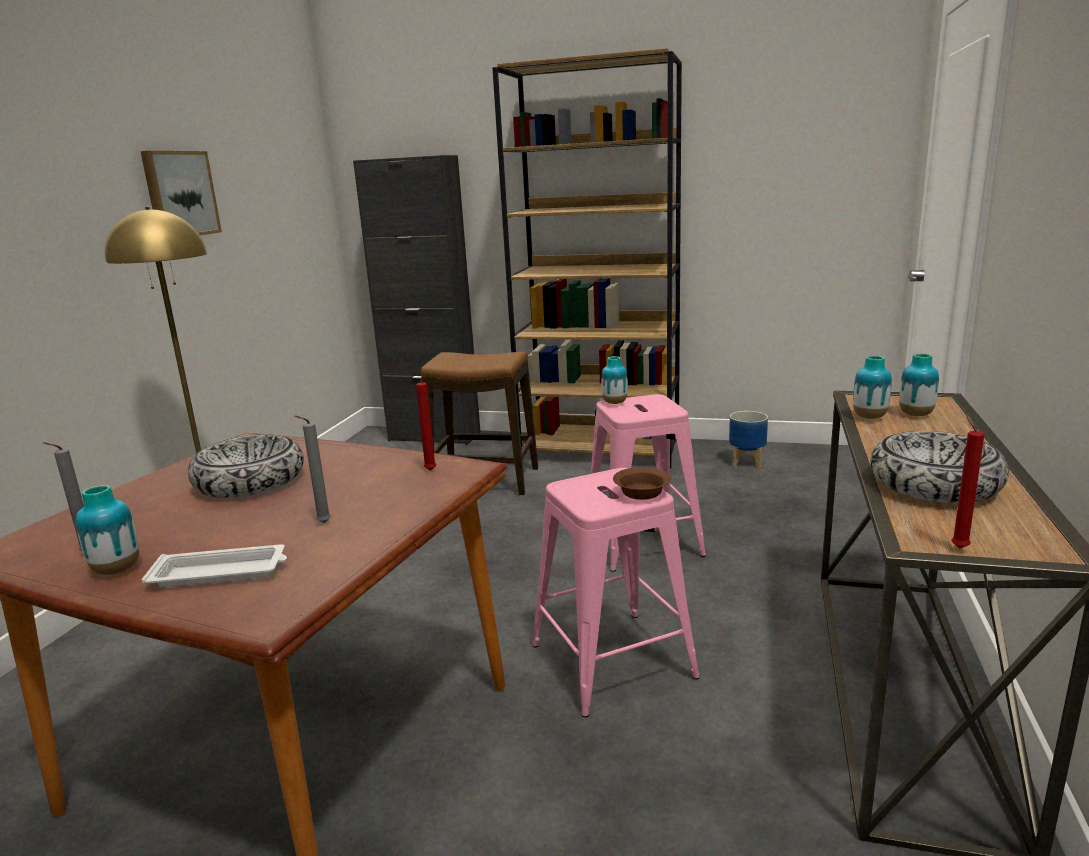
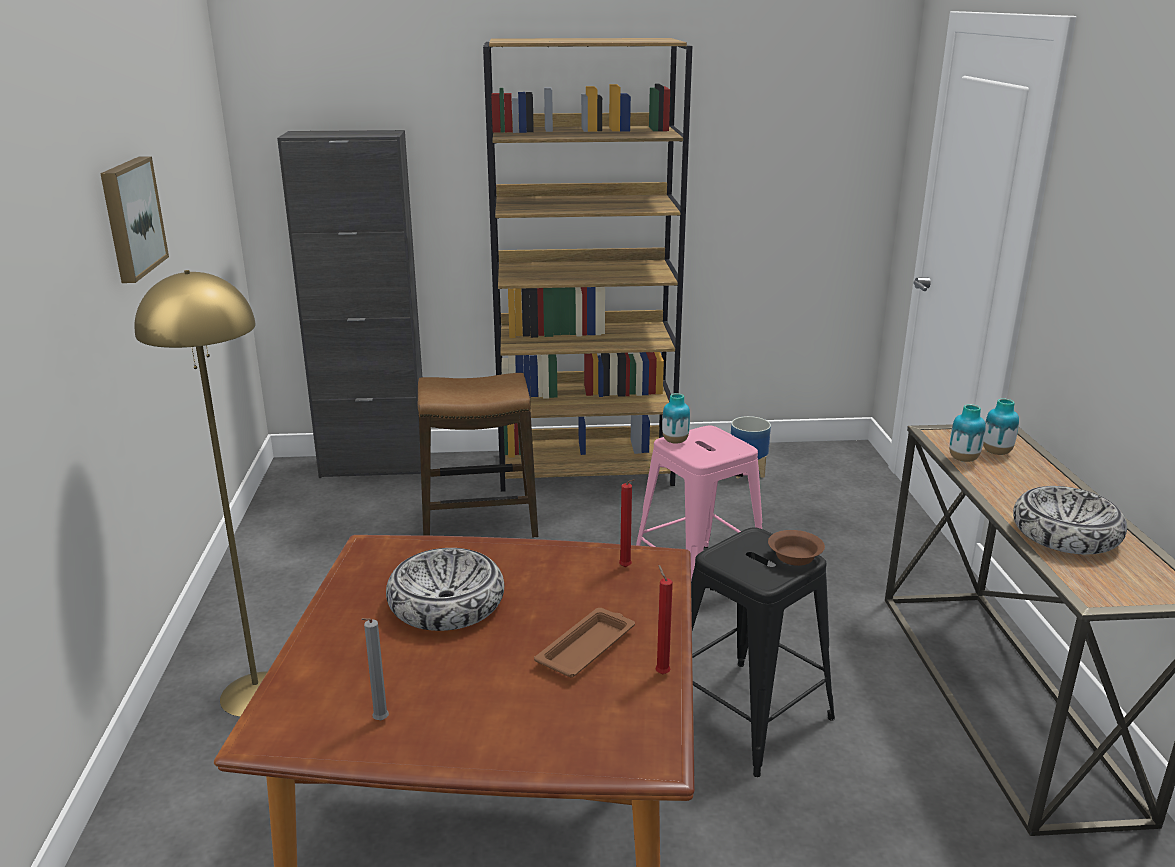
camera: 20 degrees left, 5 degrees up
(117, 570) = (439, 734): vase -> none
(221, 573) = (553, 720): white tray -> none
(322, 523) = (587, 647): grey candle -> brown tray
(613, 661) = (749, 716): pink stool -> black stool
(957, 547) = (1123, 598): red candle -> red candle (661, 672)

